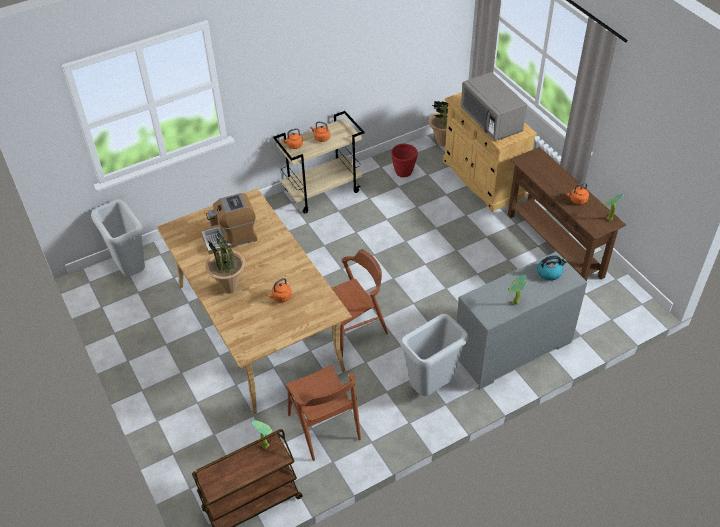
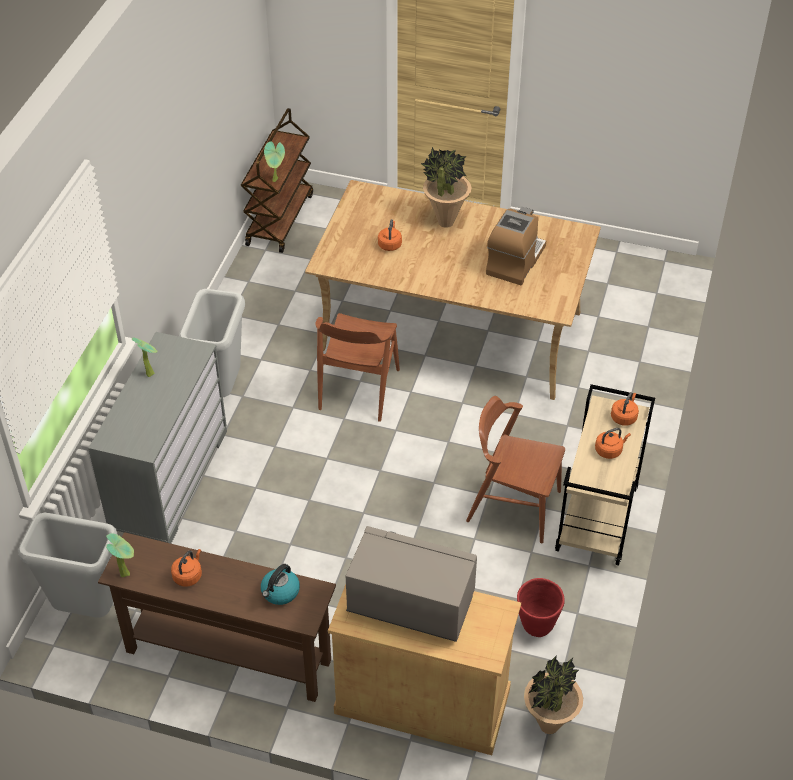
camera: 135 degrees right, 0 degrees up
(130, 271) = (647, 294): grey trash can -> grey trash can (88, 609)
(324, 427) = (285, 298): brown chair -> brown chair (513, 506)
(549, 272) = (139, 430): kettle -> kettle (280, 592)

